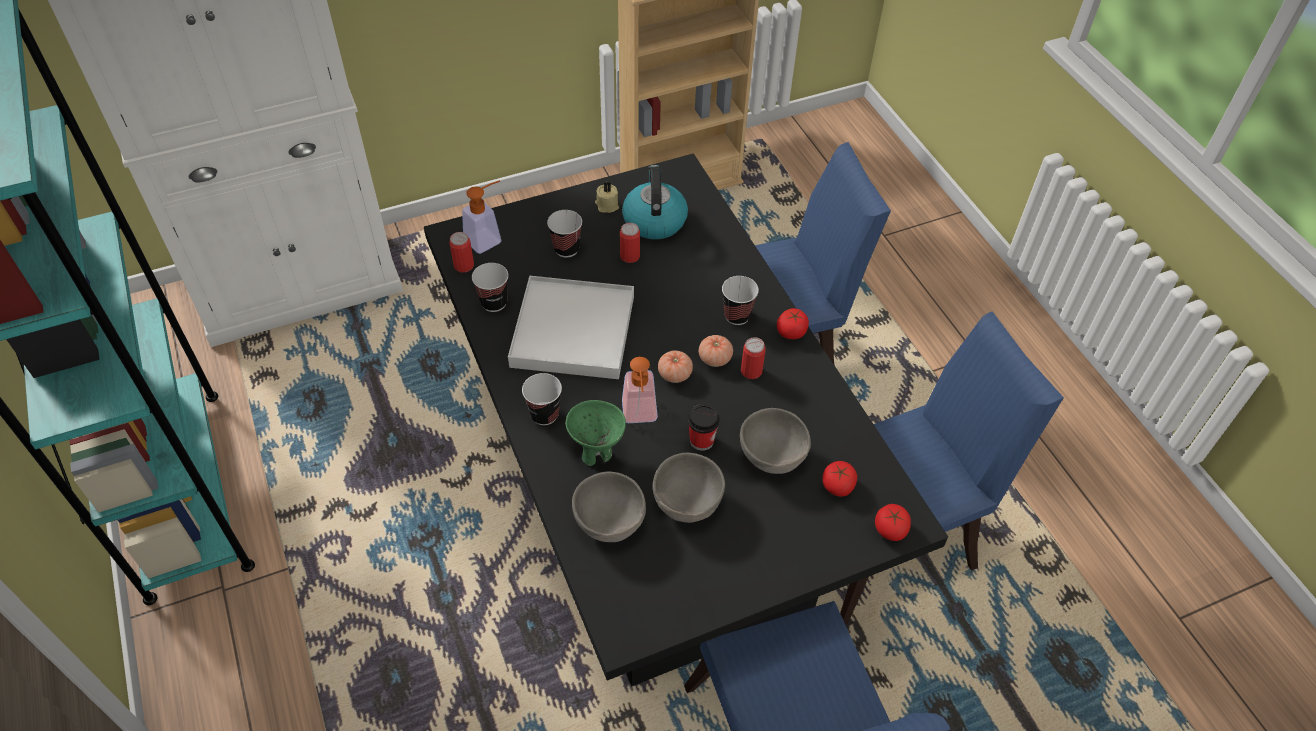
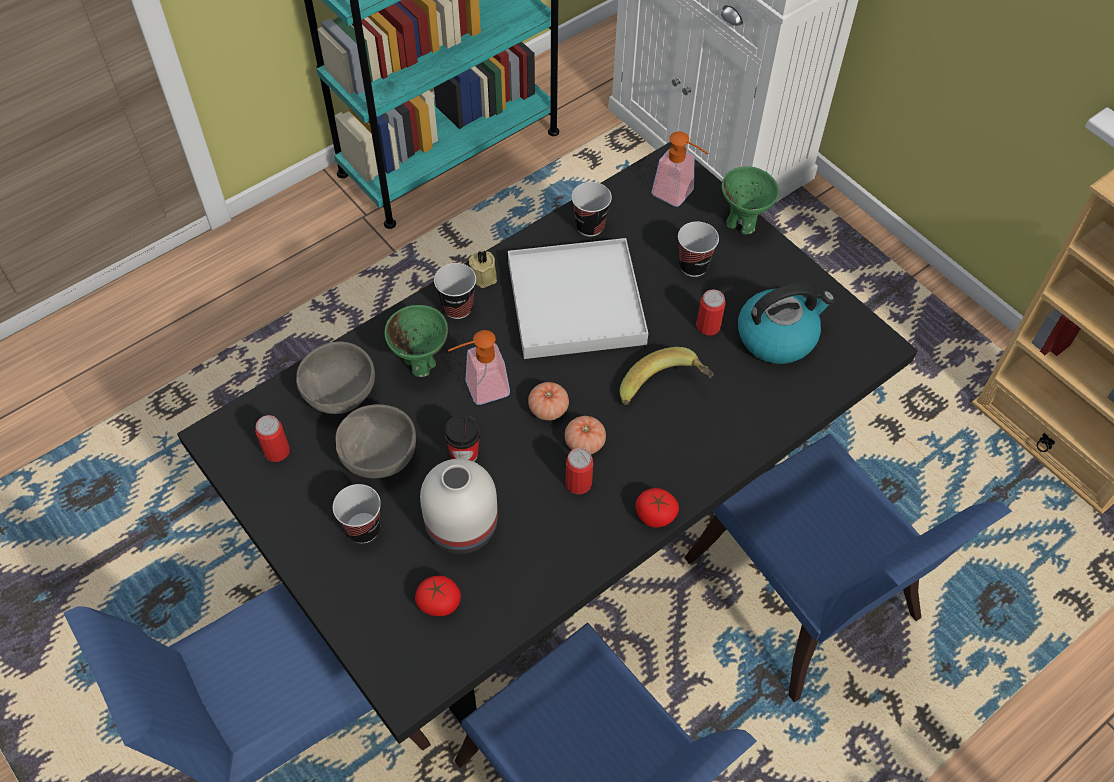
camera: 75 degrees right, 5 degrees up
(464, 265) = (631, 187): can -> can (277, 451)
(536, 209) = (742, 224): none -> green bowl
(606, 205) = (780, 285): beige candle -> beige candle (484, 275)
(682, 297) = (665, 391): none -> banana
(737, 315) = (658, 452): cup -> cup (363, 529)
(771, 457) = (460, 527): grey bowl -> white vase
(890, 529) = (392, 668): tomato -> none

